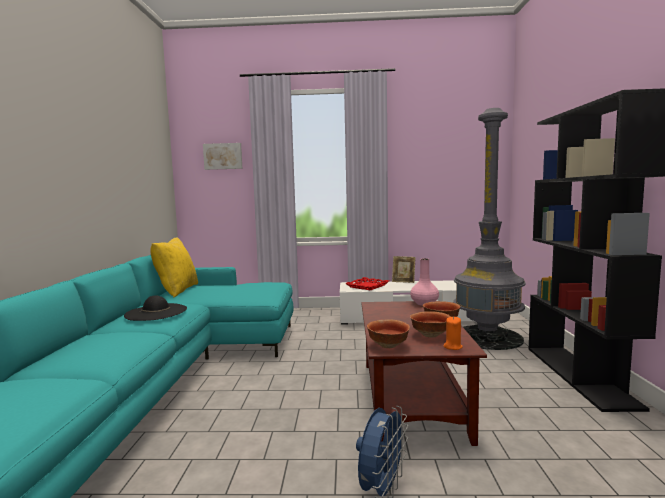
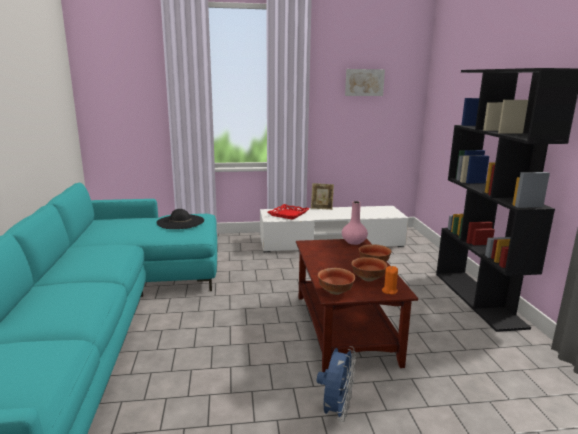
camera: 10 degrees left, 10 degrees up
(156, 312) = (95, 257): black hat -> black hat (180, 222)
(176, 290) = (99, 227): yellow pillow -> none
(223, 156) = (131, 73): picture -> picture (364, 82)
(487, 337) = (400, 263): grey floor lamp -> none

